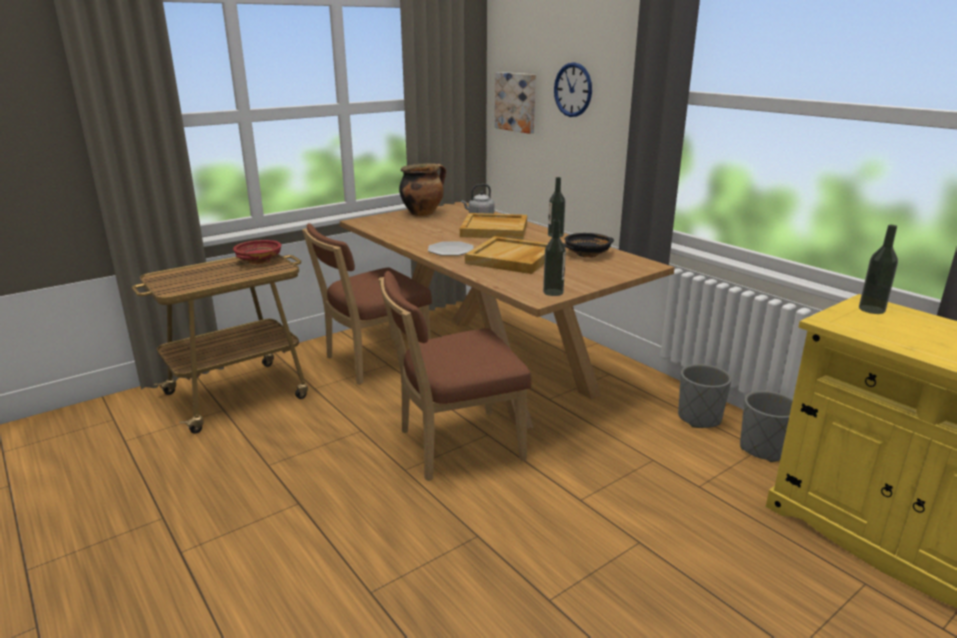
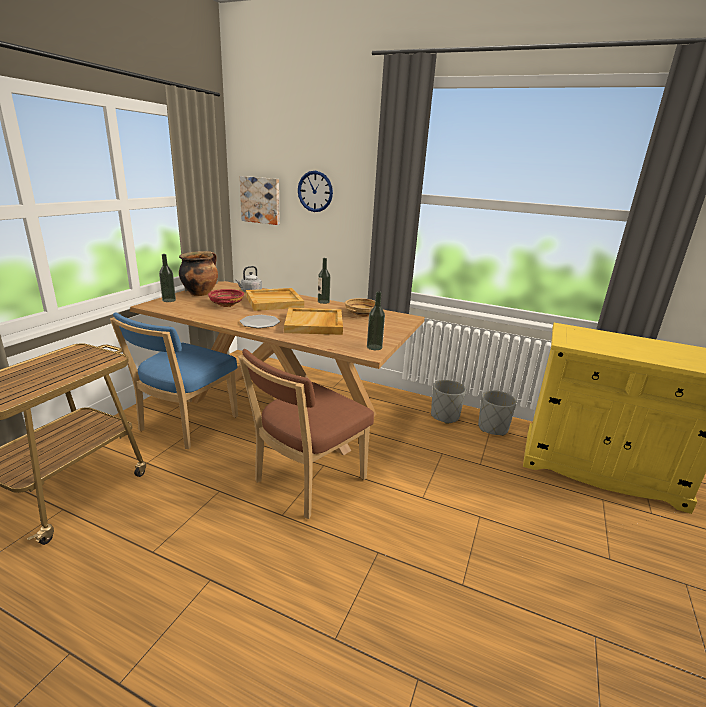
camera: 30 degrees left, 0 degrees up
(259, 260) = (76, 354): red bowl -> red bowl (226, 304)
(373, 361) = (185, 425): brown chair -> blue chair
(587, 254) = (361, 314): black bowl -> beige bowl
(871, 309) = (573, 331): bottle -> bottle (169, 300)

